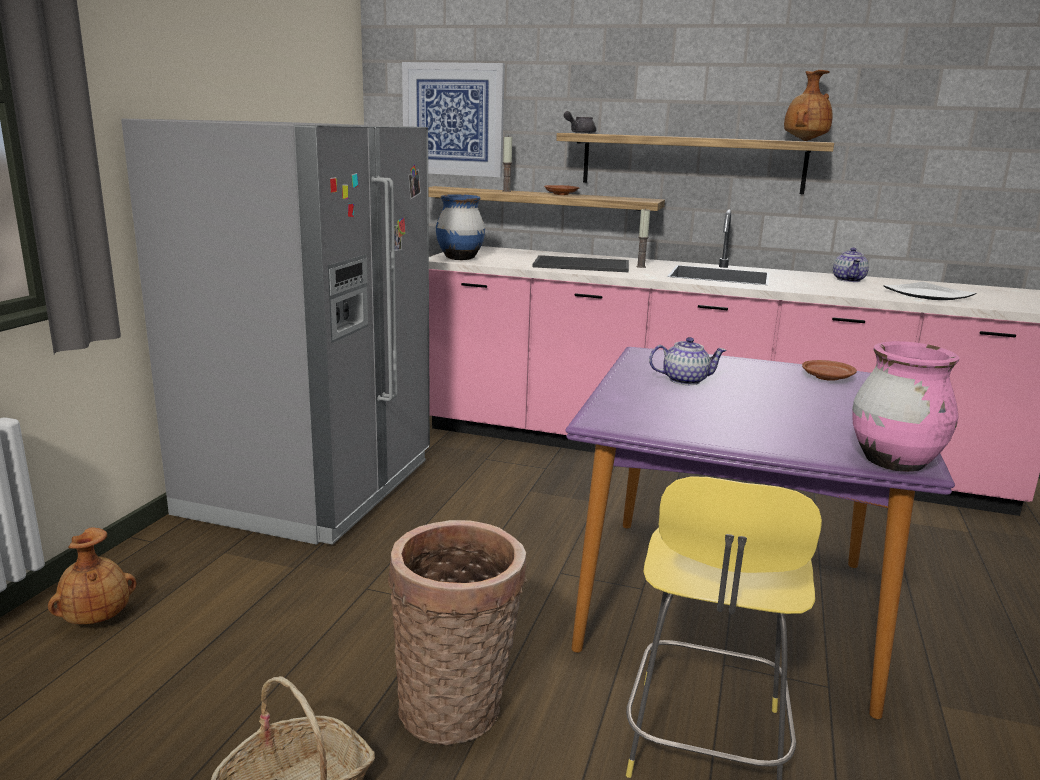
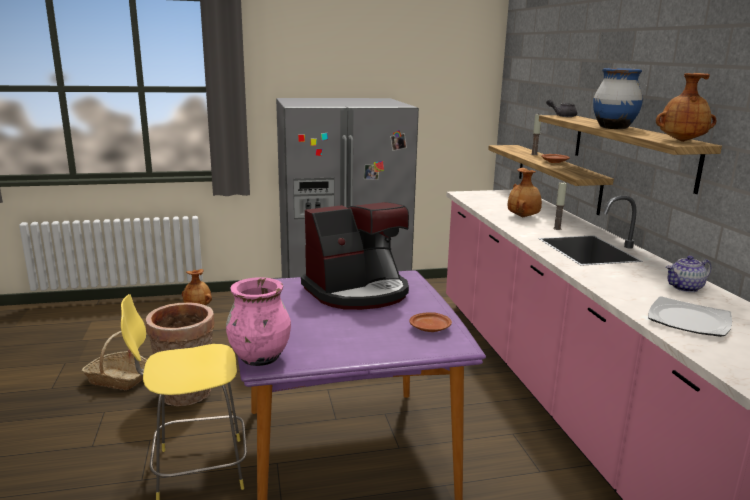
camera: 60 degrees right, 0 degrees up
(453, 119) = (529, 99): picture -> none
(460, 258) = (473, 195): blue vase -> blue vase (613, 127)
(582, 265) = (523, 217): tray -> brown vase
(685, 380) = (358, 292): teapot -> coffee machine

